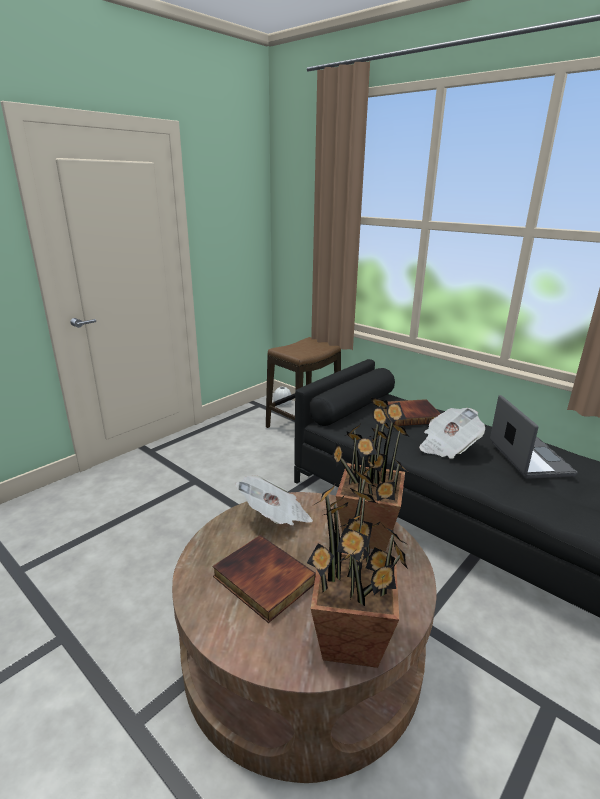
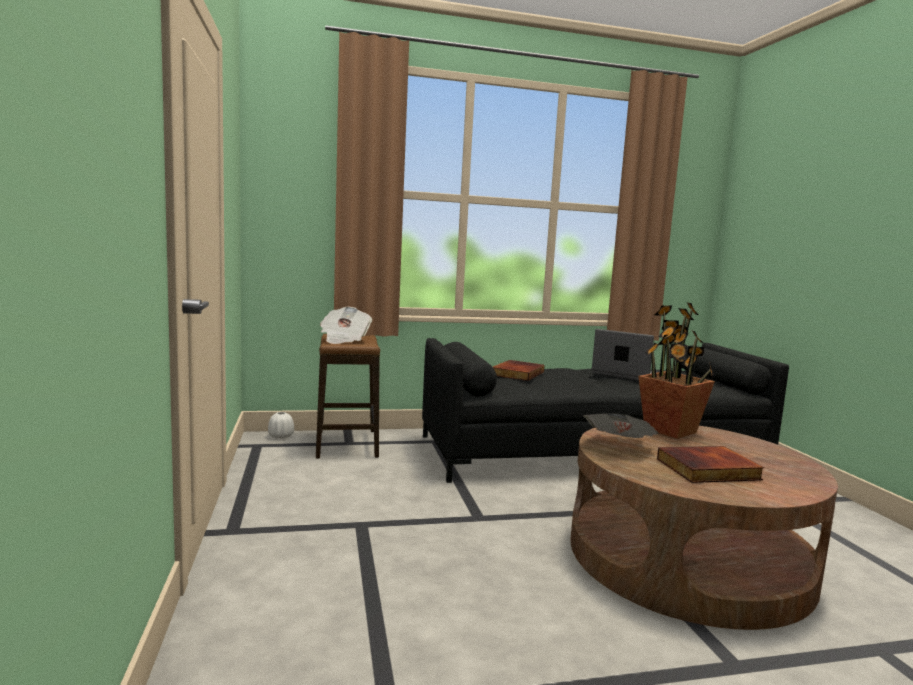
camera: 55 degrees left, 15 degrees down
(351, 641) = (791, 465): potted plant -> none
(447, 446) = (584, 380): newspaper -> newspaper (344, 339)

